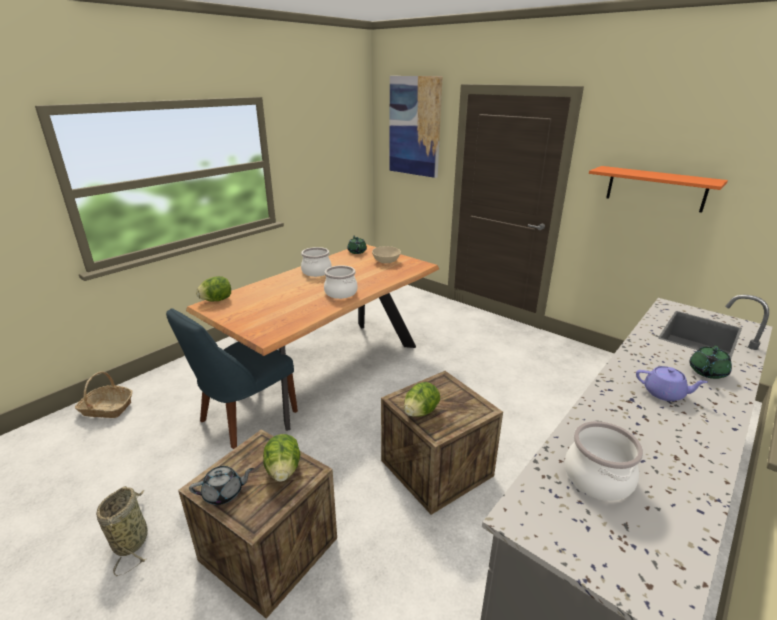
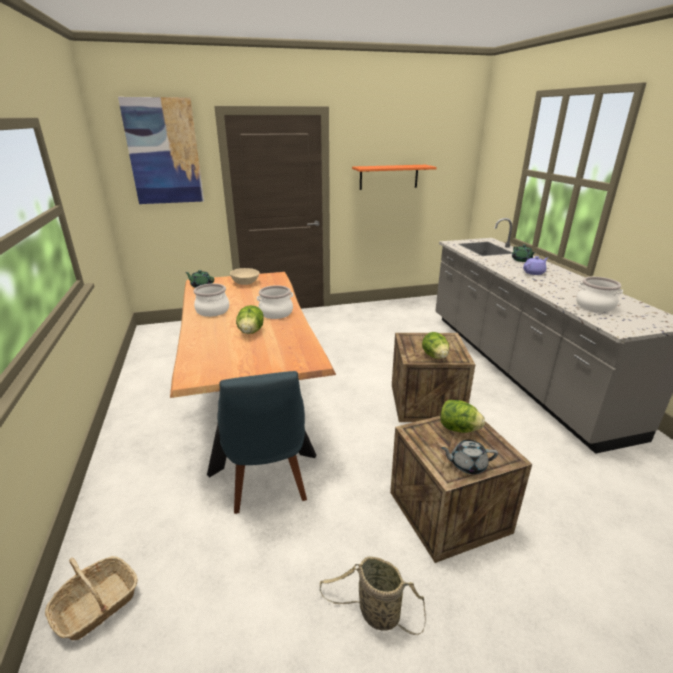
camera: 55 degrees left, 0 degrees up
(216, 300) = (188, 370): lettuce -> lettuce (251, 332)
(224, 493) = (467, 465): grey teapot -> grey teapot turned 105 degrees counterclockwise

